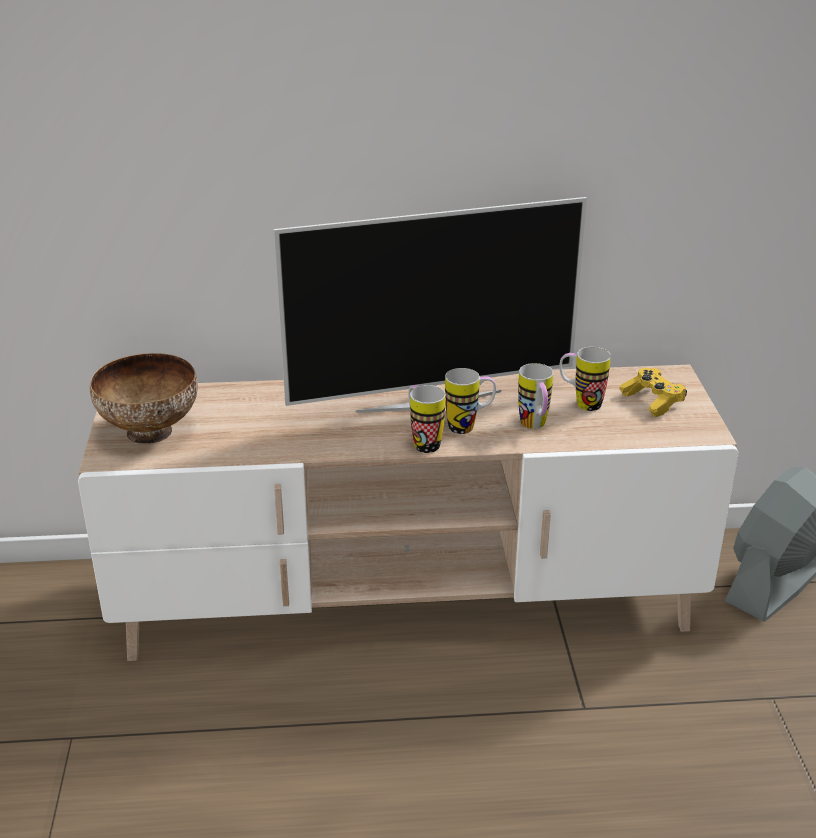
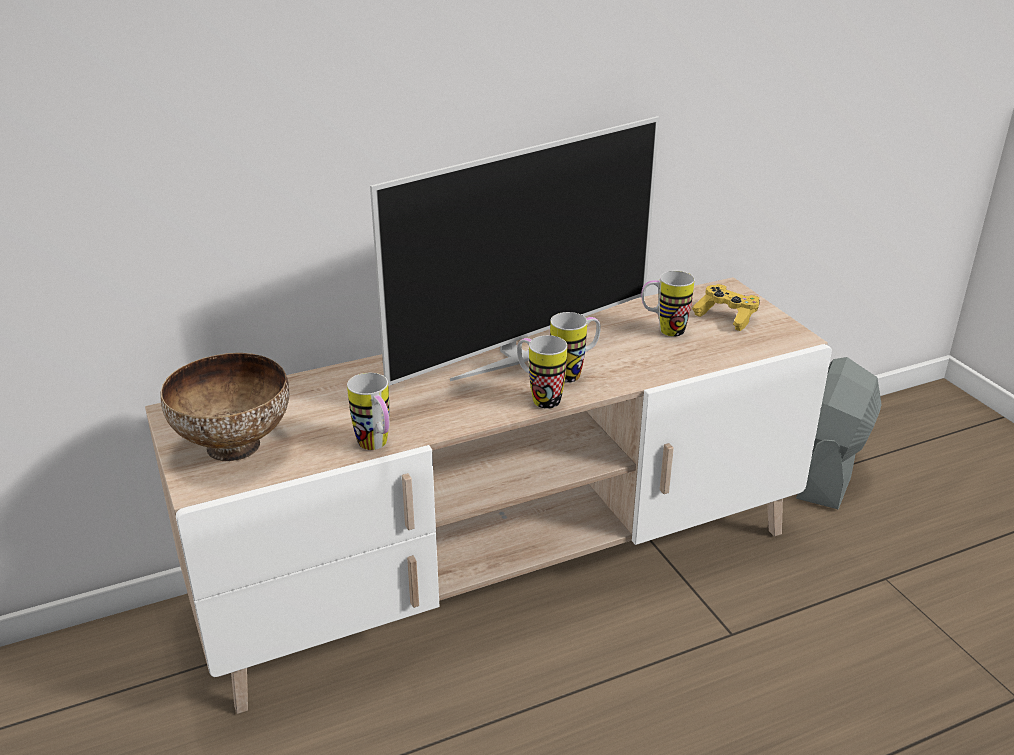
camera: 20 degrees left, 0 degrees up
(535, 427) = (637, 361): mug -> mug (376, 447)

